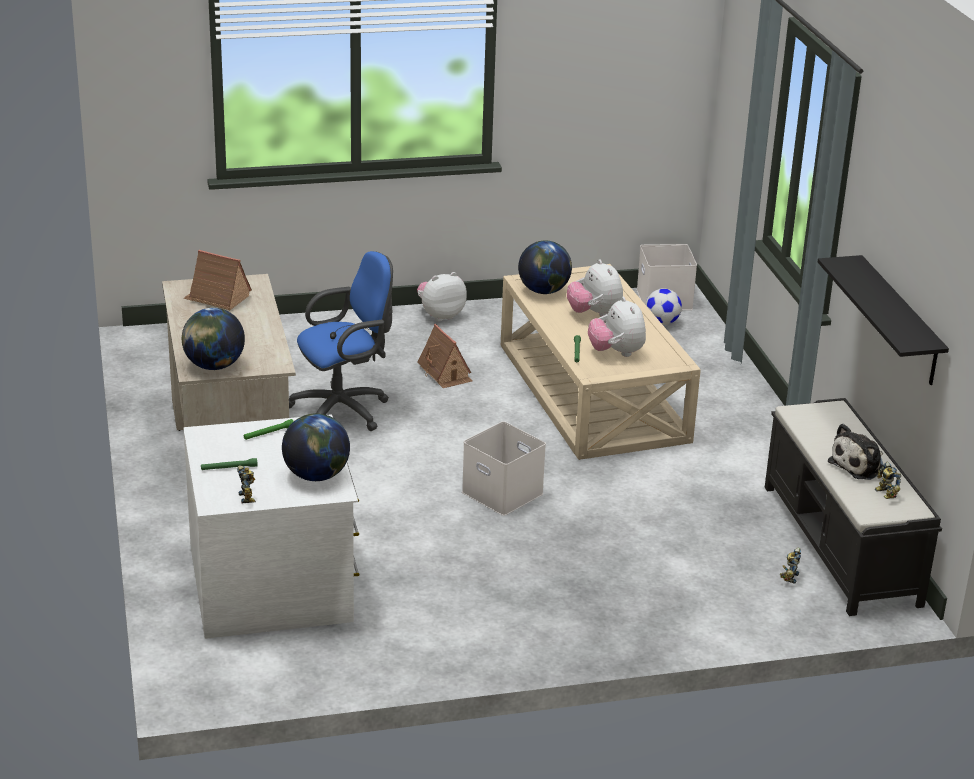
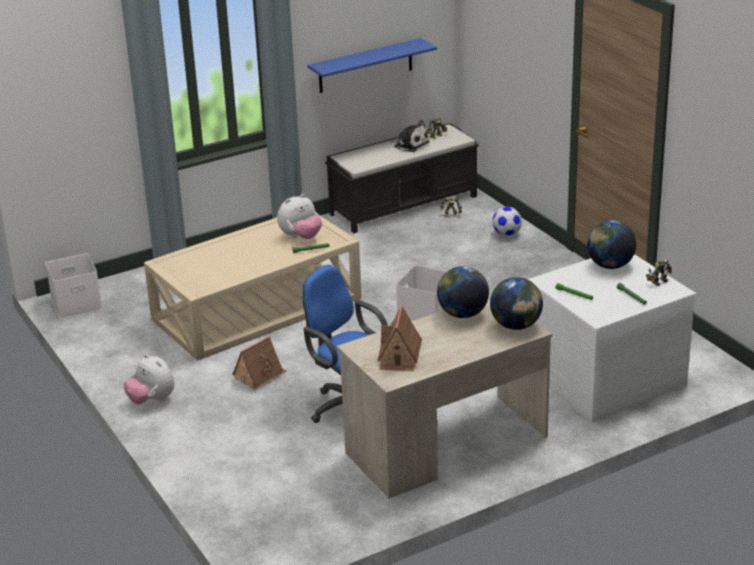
camera: 105 degrees left, 0 degrees up
(544, 291) = (212, 278): globe -> globe (462, 314)
(594, 314) = (241, 254): plush toy -> none
(661, 322) = (122, 299): football -> football (506, 234)
(899, 322) = (365, 66): black shelf -> blue shelf

